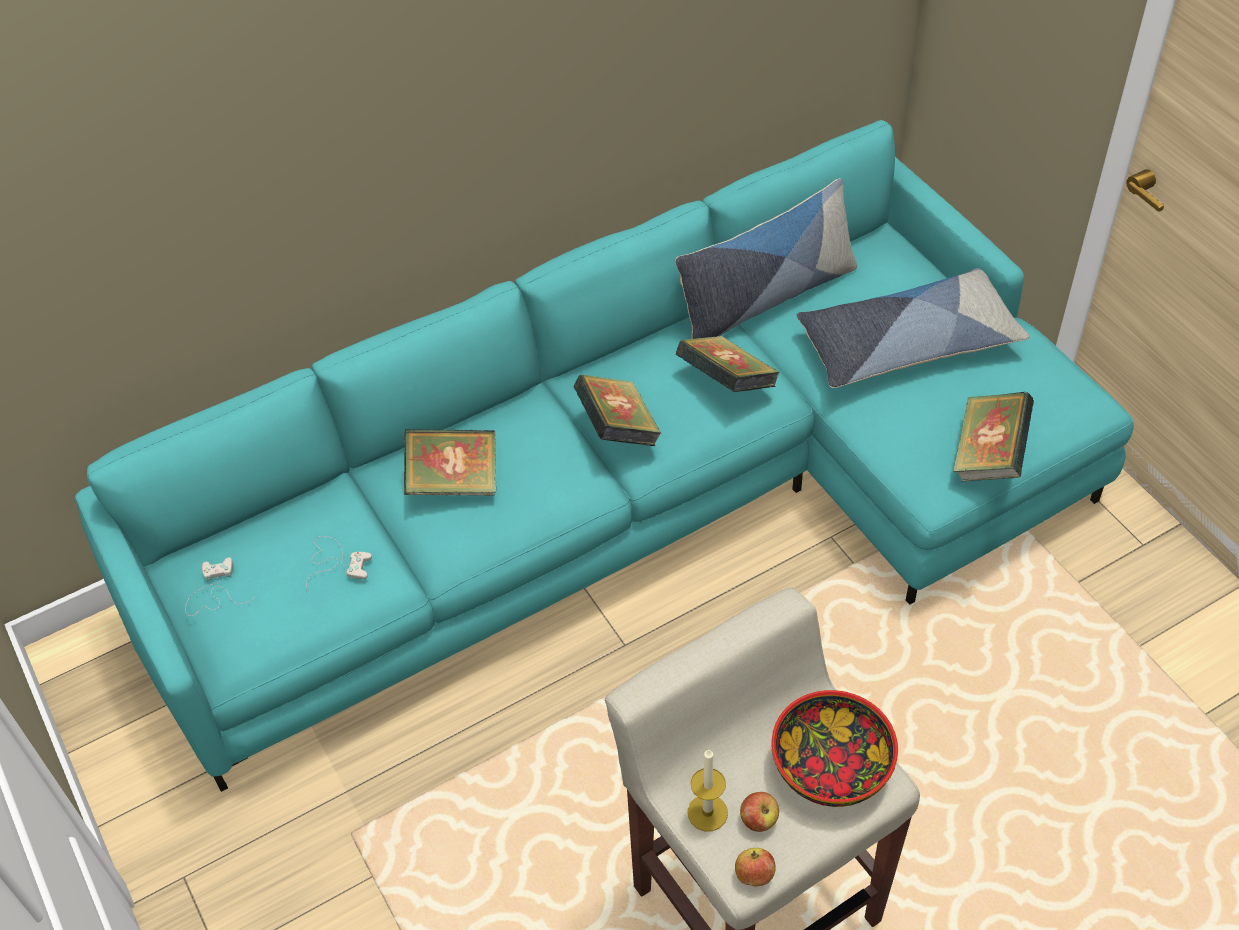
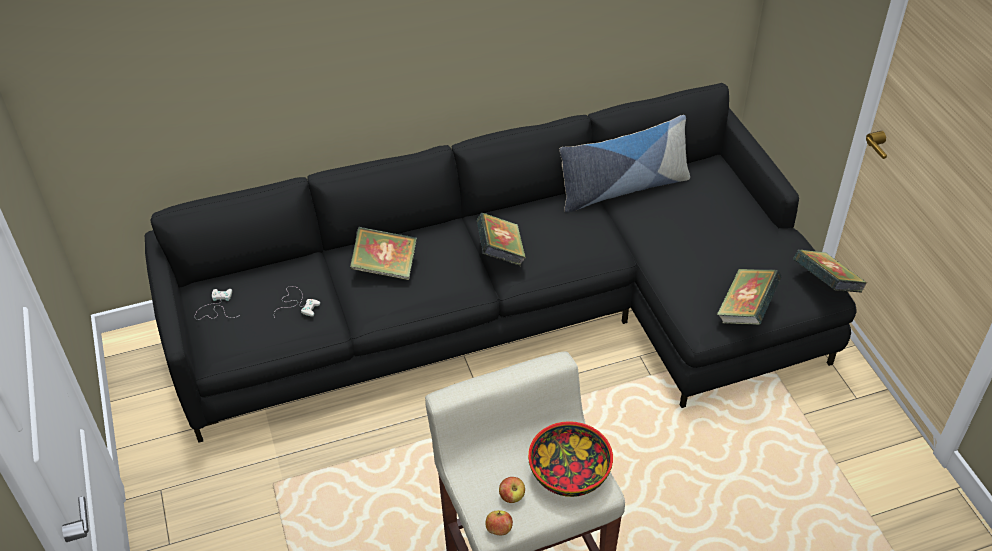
camera: 10 degrees right, 5 degrees down
(643, 504) = (519, 314): turquoise sofa -> black sofa
(707, 812) = (479, 486): candle -> none
(726, 383) = (581, 236): book -> book (825, 285)
(907, 343) = (710, 231): pillow -> none

